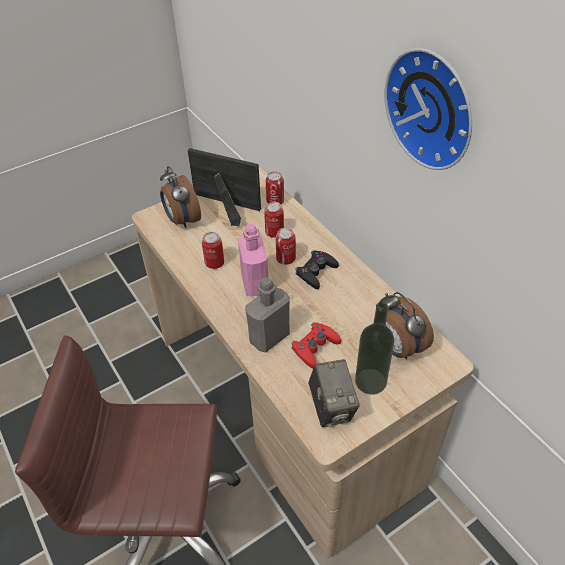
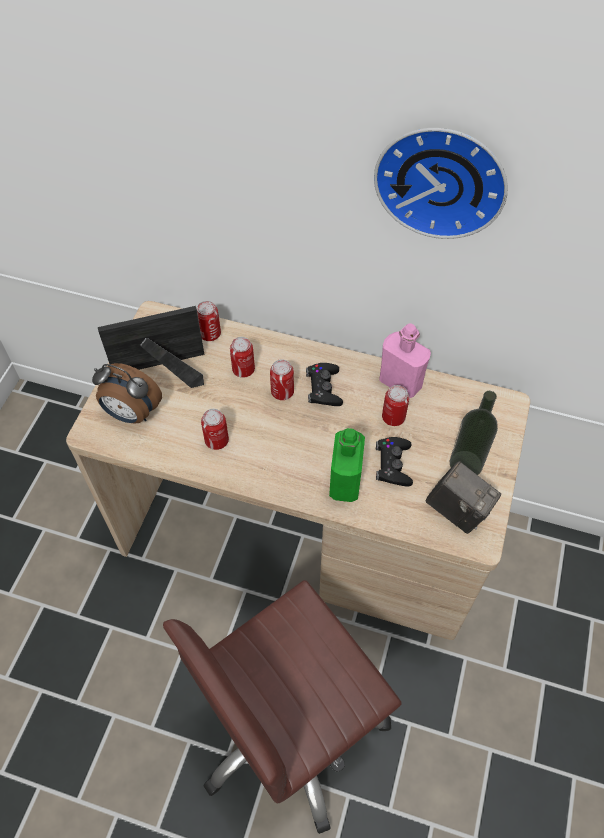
camera: 40 degrees left, 10 degrees up
(255, 284) = (278, 437): pink bottle -> pink bottle (400, 383)
(269, 337) = (345, 482): grey bottle -> green bottle
(315, 347) = (393, 464): red game controller -> black game controller
(347, 318) = (393, 417): none -> can
(396, 348) = (458, 418): alarm clock -> none

